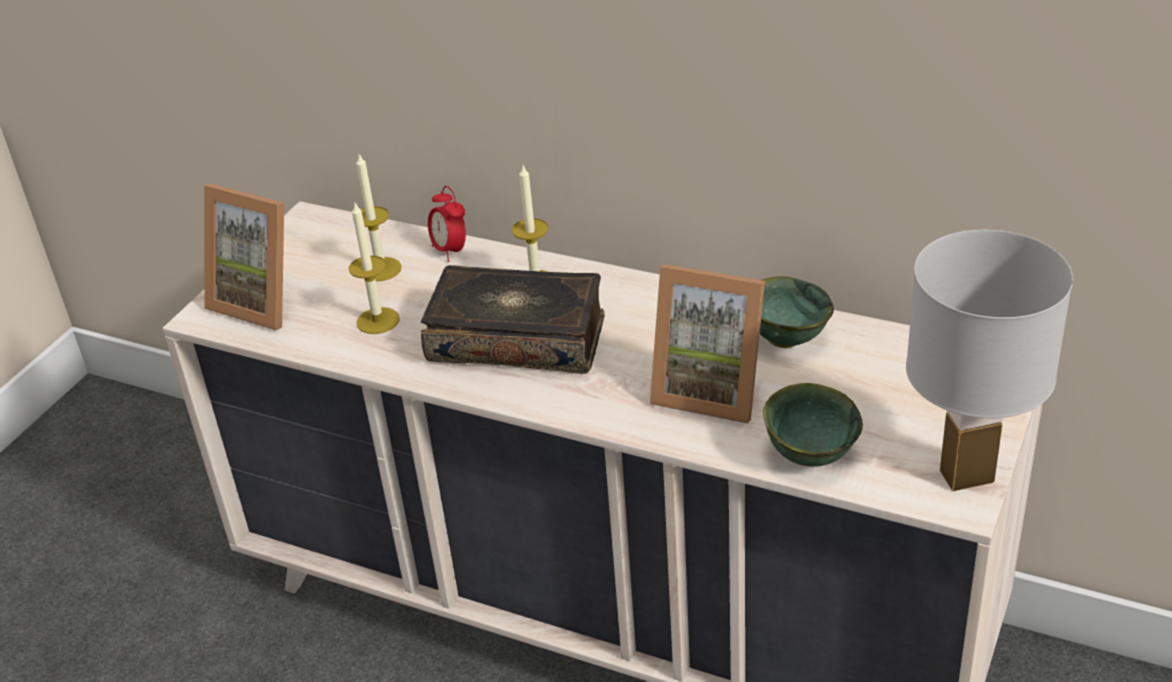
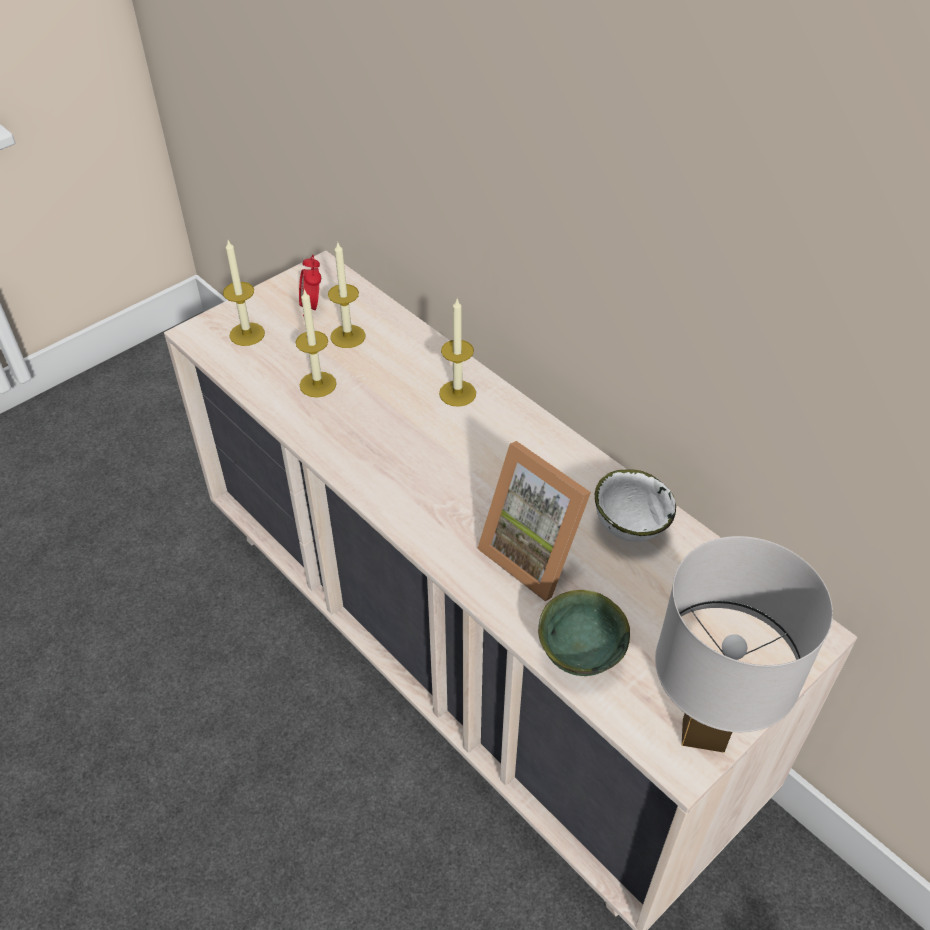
camera: 20 degrees right, 10 degrees up
(263, 300) = (247, 334): picture frame -> candle
(450, 251) = (409, 338): alarm clock -> alarm clock (312, 307)
(517, 337) = (412, 441): book -> none
(785, 338) = (628, 527): green bowl -> white bowl

